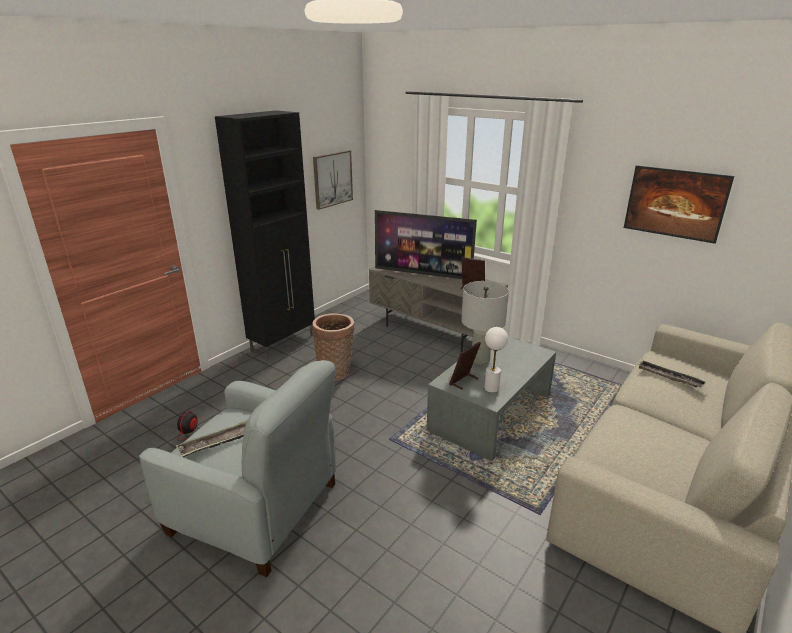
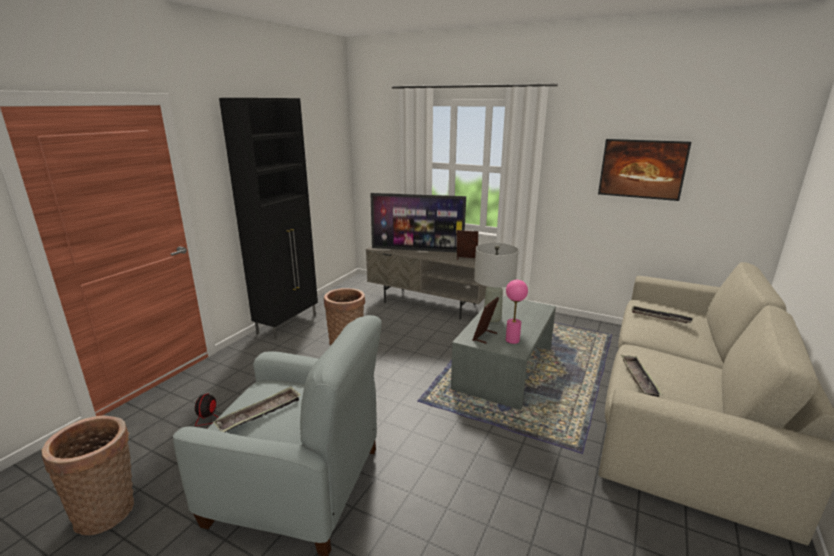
camera: 10 degrees left, 5 degrees down
(94, 508) = (109, 510): none -> basket
(332, 179) = (325, 168): picture -> none
(491, 388) = (512, 340): white table lamp -> pink table lamp
(609, 446) = (639, 378): none -> tray

